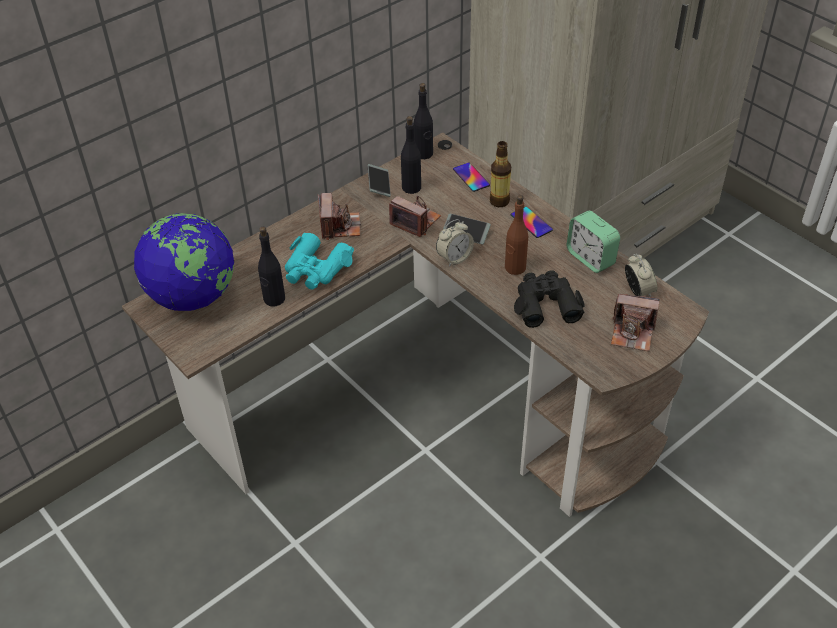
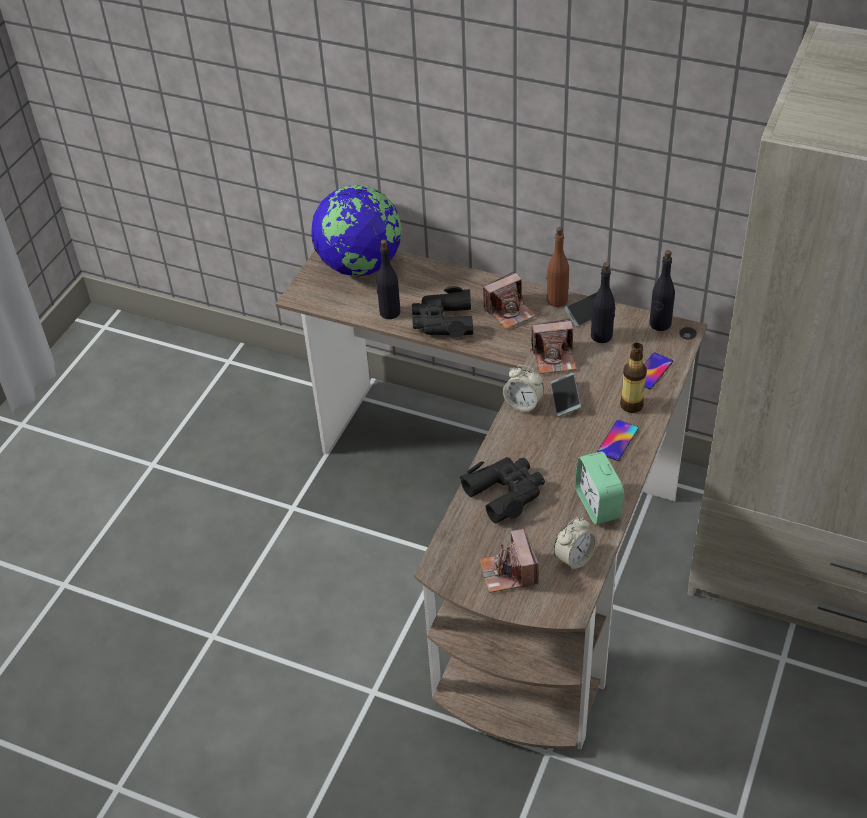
camera: 65 degrees right, 0 degrees up
(316, 269) = (443, 321): turquoise binoculars -> black binoculars
(415, 221) = (554, 358): camera -> camera turned 75 degrees clockwise
(515, 268) = (541, 452): brown bottle -> brown bottle (557, 300)
(590, 258) = (597, 504): alarm clock -> alarm clock turned 45 degrees counterclockwise

